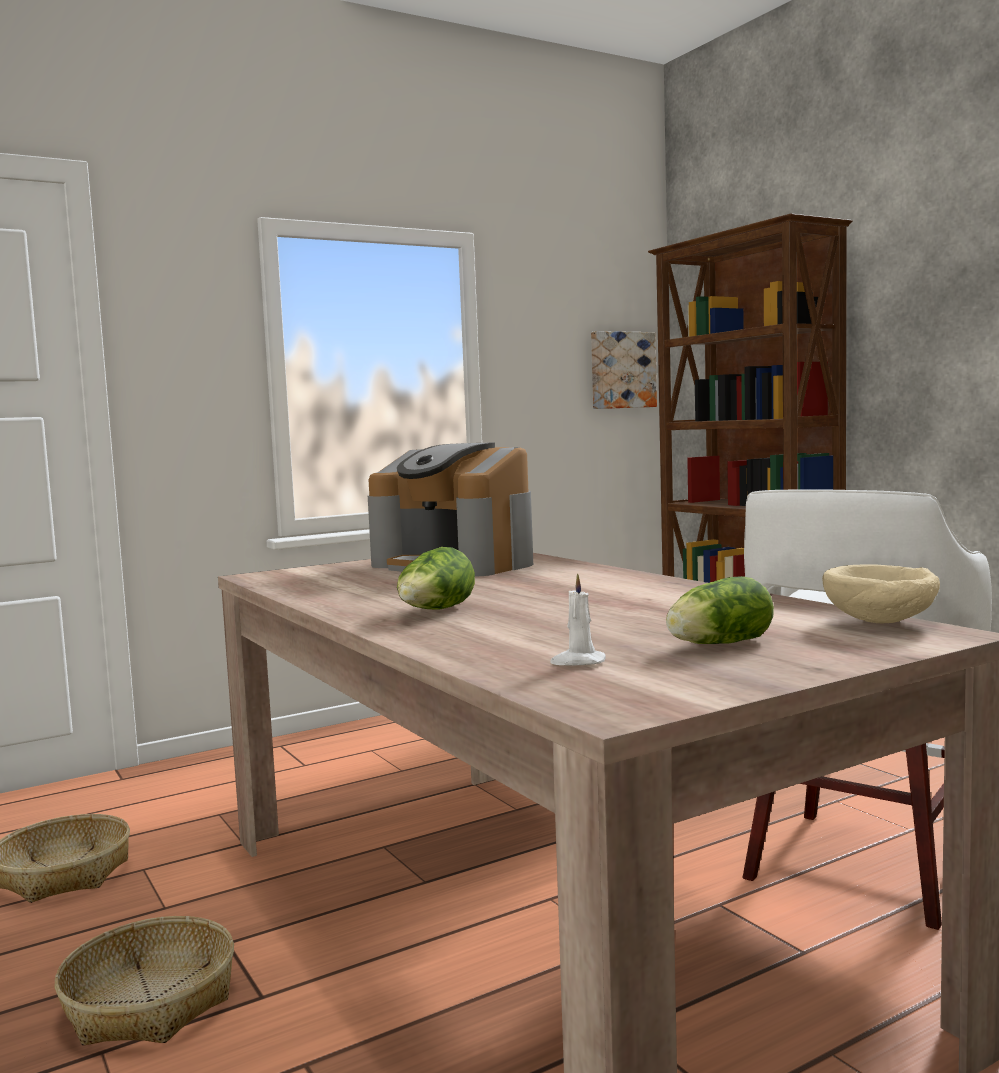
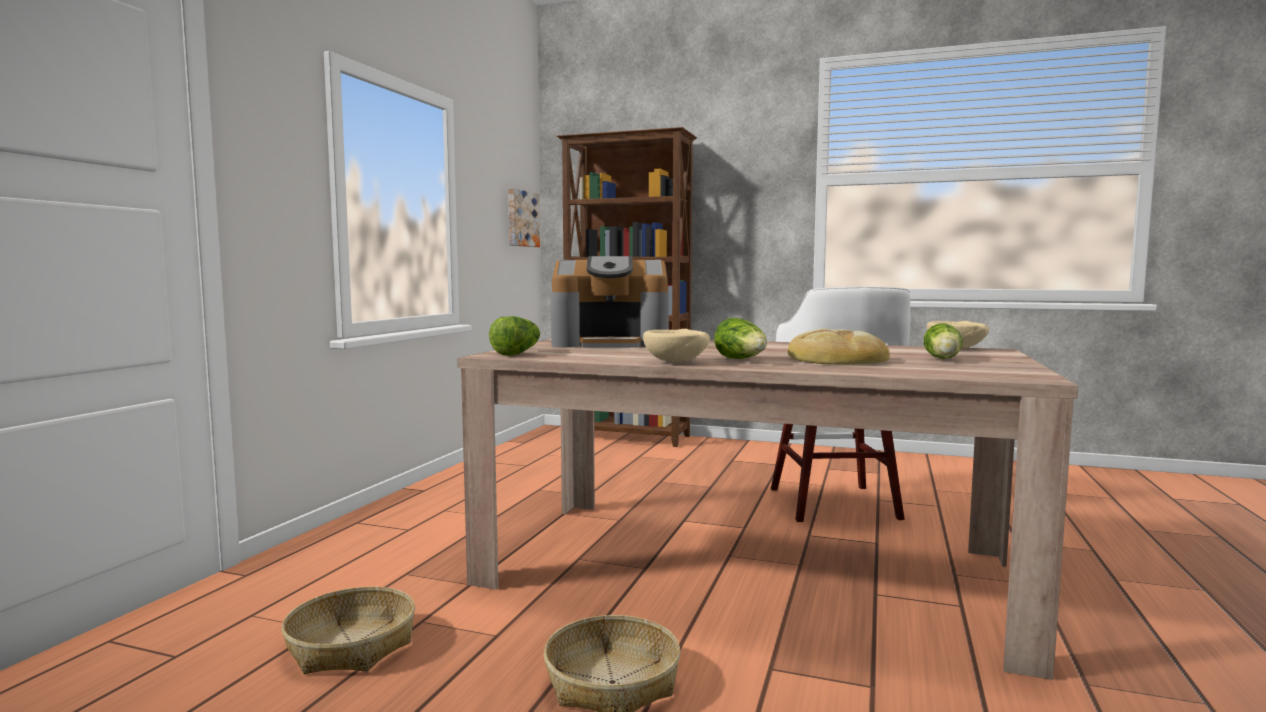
camera: 40 degrees left, 0 degrees up
(286, 575) = (517, 353): none -> lettuce
(349, 607) = (677, 362): none -> beige bowl
(558, 624) = (836, 359): none -> bread
(577, 662) = (929, 368): white candle -> none

